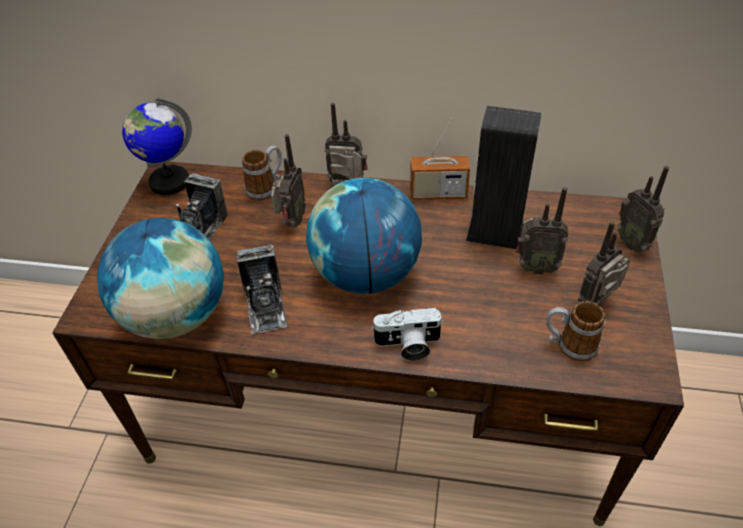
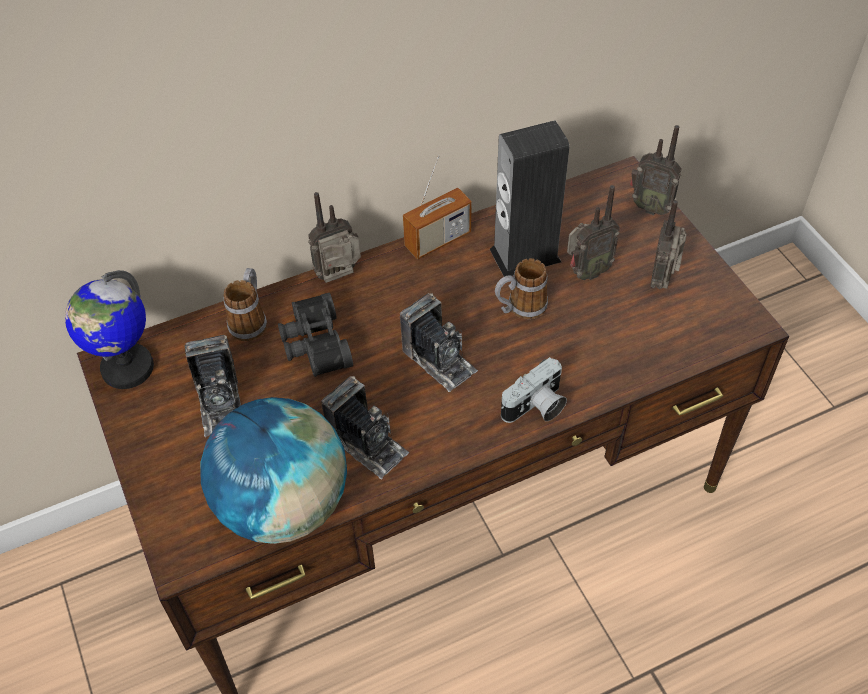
camera: 35 degrees left, 5 degrees up
(291, 222) = (313, 344): radio -> black binoculars
(366, 274) = (439, 360): globe -> camera
(569, 345) = (669, 332): mug -> mug (520, 308)

